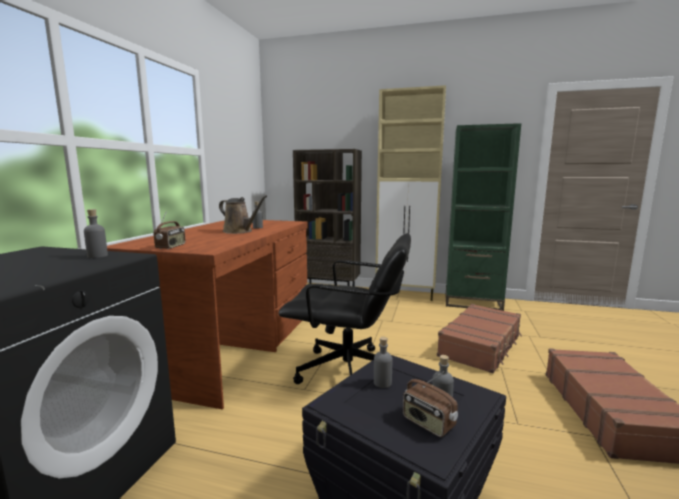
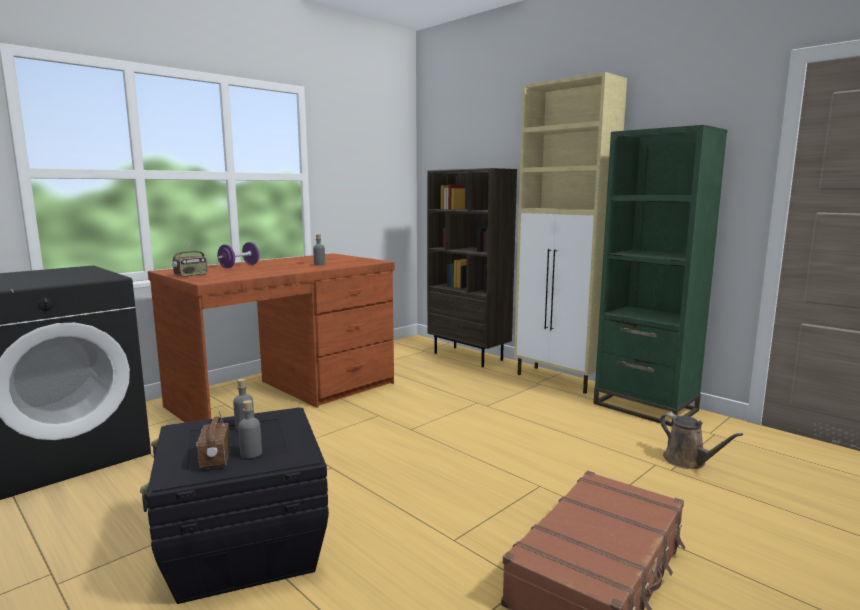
camera: 30 degrees right, 0 degrees up
(97, 256) = (95, 275): grey bottle -> none
(188, 234) = (239, 266): none -> purple dumbbell
(239, 231) = (289, 267): brown watering can -> brown watering can (688, 461)
(349, 373) = (356, 443): black office chair -> none
(481, 346) = (556, 458): brown suitcase -> none

